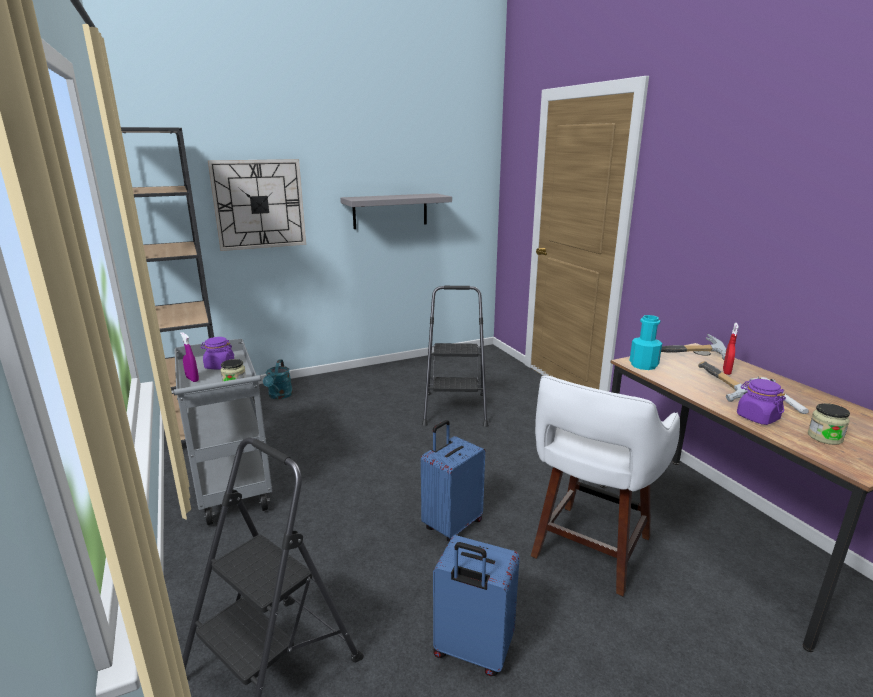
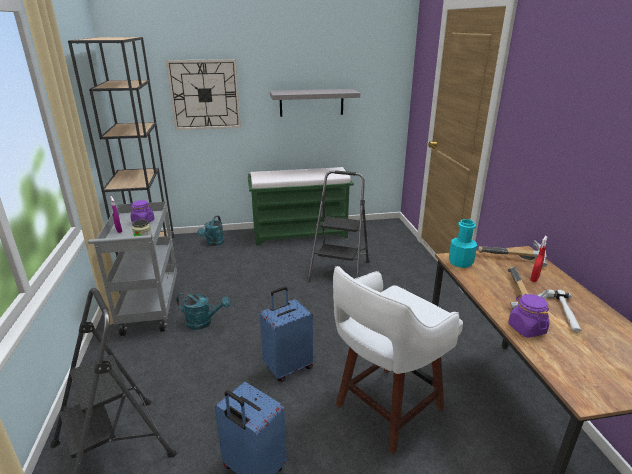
camera: 15 degrees right, 5 degrees up
(315, 491) = (203, 322): none -> turquoise watering can
(387, 373) = (301, 234): none -> green bench
(825, 437) = (578, 359): jar -> none

